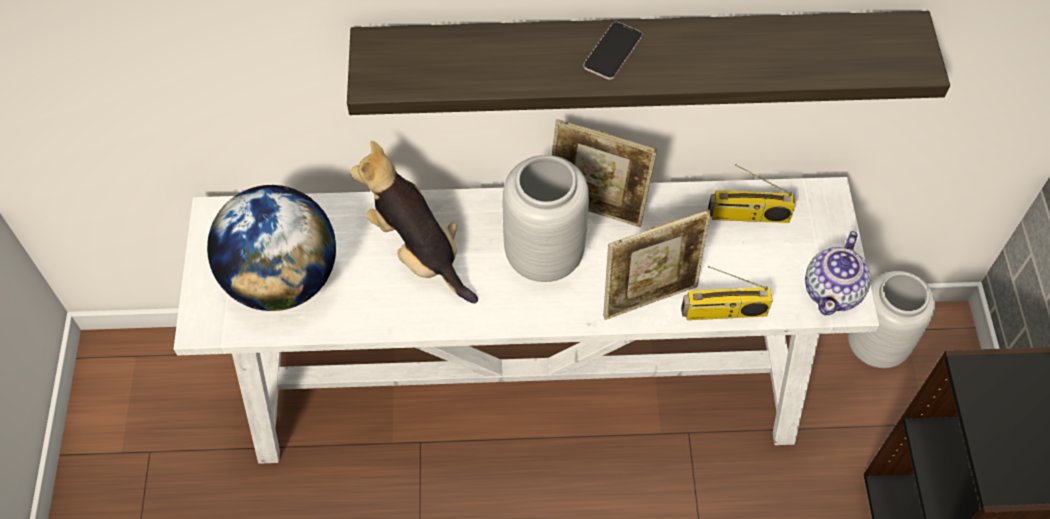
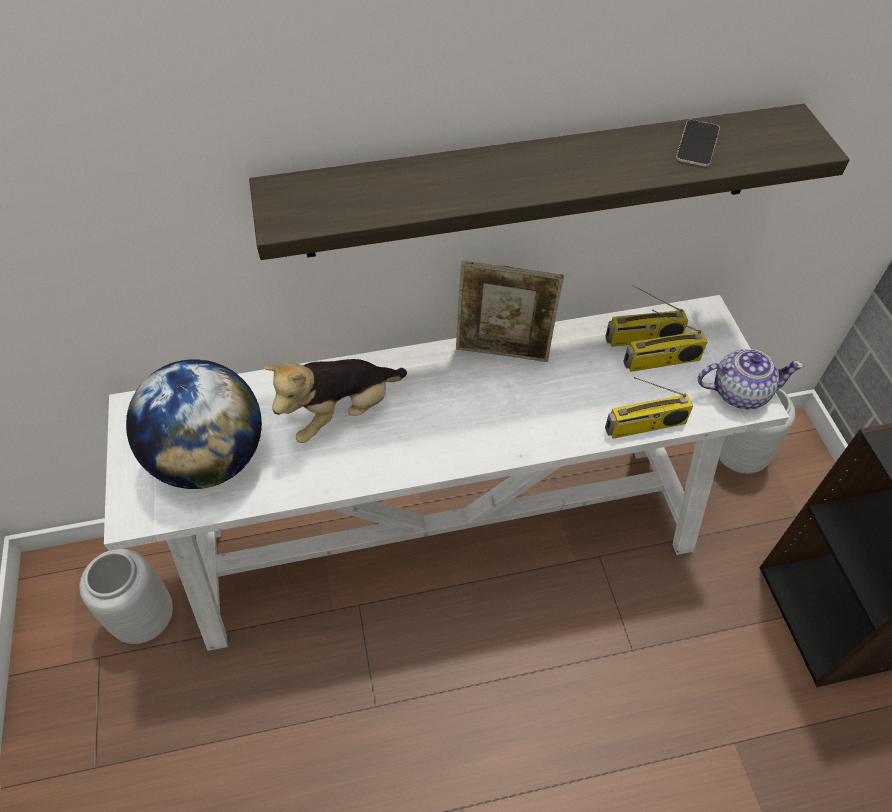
camera: 10 degrees left, 5 degrees down
(419, 251) = (342, 413): plush toy -> plush toy turned 75 degrees counterclockwise
(543, 257) = (463, 401): grey vase -> grey vase (144, 619)
(613, 51) = (520, 168): phone -> phone (697, 144)
(649, 297) = (572, 423): picture frame -> none
(760, 244) = (661, 362): none -> radio
(833, 290) = (738, 392): teapot -> teapot turned 105 degrees counterclockwise

